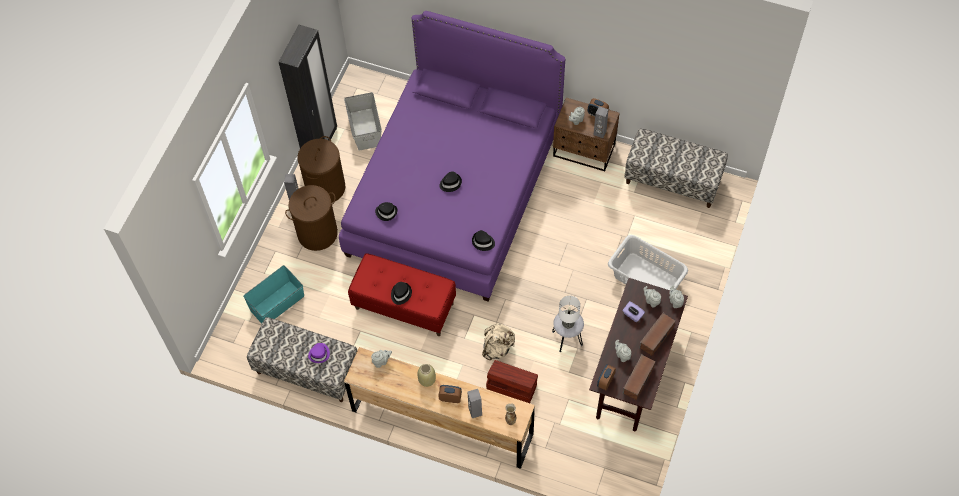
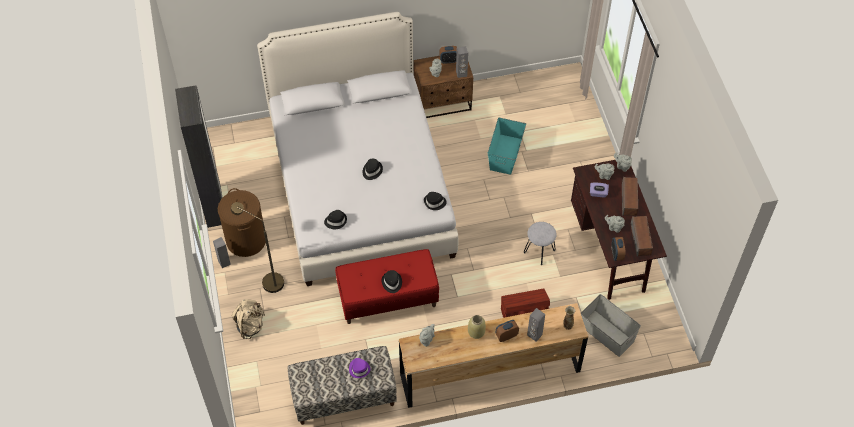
camera: 35 degrees left, 5 degrees down
(277, 303) = (275, 357): turquoise storage box -> turquoise storage box (506, 154)
(317, 233) = (267, 281): brown laundry basket -> brown floor lamp
(365, 129) = (245, 176): grey storage box -> grey storage box (606, 333)
(454, 191) = (360, 186): purple bed -> white bed
(497, 347) = (490, 289): beige backpack -> beige backpack (250, 325)
(567, 323) = (542, 233): table lamp -> none
(645, 279) = (564, 174): grey laundry basket -> none
(673, 180) = (528, 90): bench -> none

